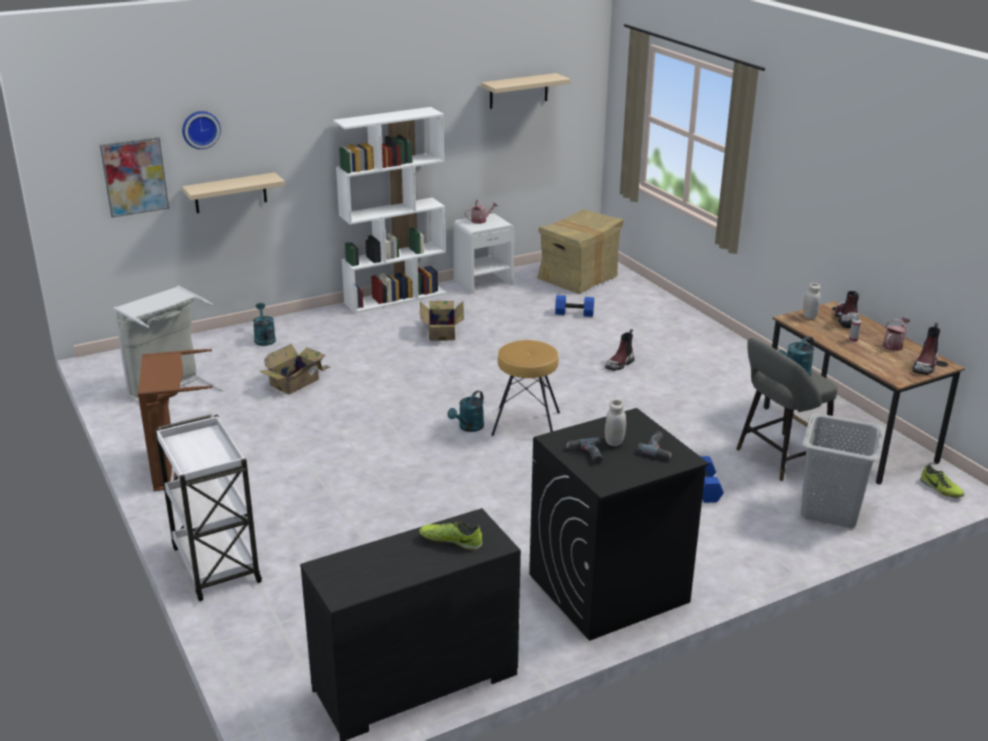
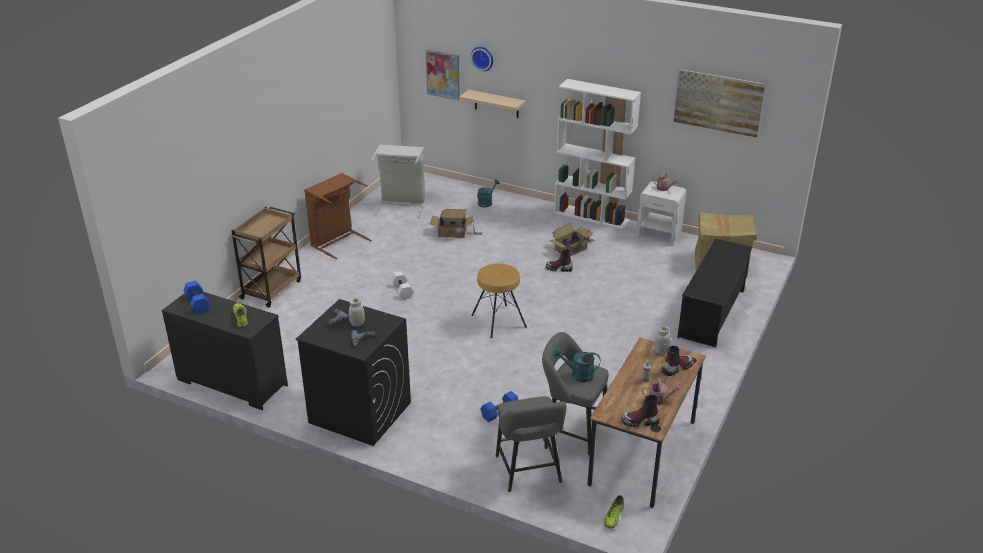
camera: 55 degrees right, 5 degrees up
(215, 563) = (272, 289): white cart -> brown cart
(375, 461) = (403, 291): none -> white dumbbell
(468, 428) = (470, 304): turquoise watering can -> none
(518, 91) = (718, 102): beige shelf -> picture
(573, 314) = (664, 283): blue dumbbell -> blue dumbbell (197, 303)
(620, 364) = (617, 326): boot -> boot (559, 268)
(654, 314) = (712, 313): none -> black shoe rack
(830, 510) = (529, 472): grey laundry basket -> grey stool

